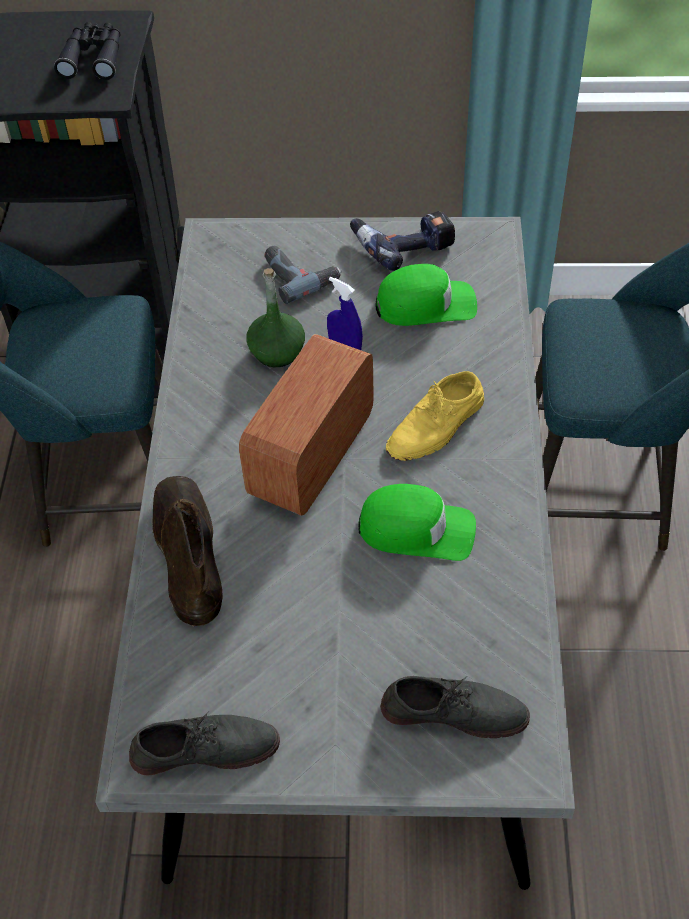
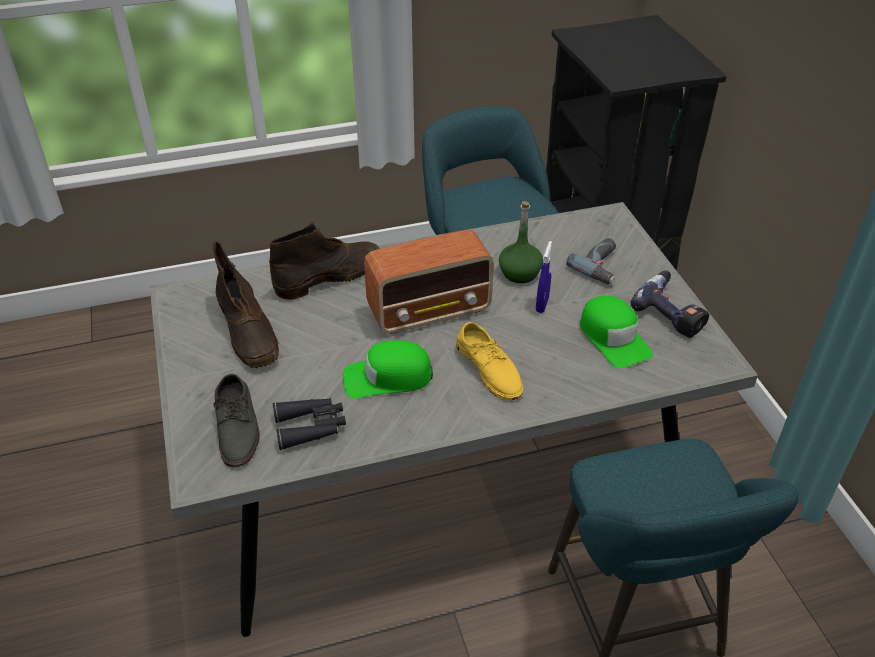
camera: 70 degrees right, 10 degrees down
(93, 58) = (653, 67): black binoculars -> black binoculars (311, 427)
(205, 748) = (190, 318): grey shoe -> none
(269, 673) = (249, 332): none -> brown boot
(310, 457) = (430, 311): radio -> radio turned 150 degrees clockwise
(417, 529) = (387, 377): green cap -> green cap turned 90 degrees clockwise
(436, 426) = (490, 369): yellow shoe -> yellow shoe turned 150 degrees counterclockwise

